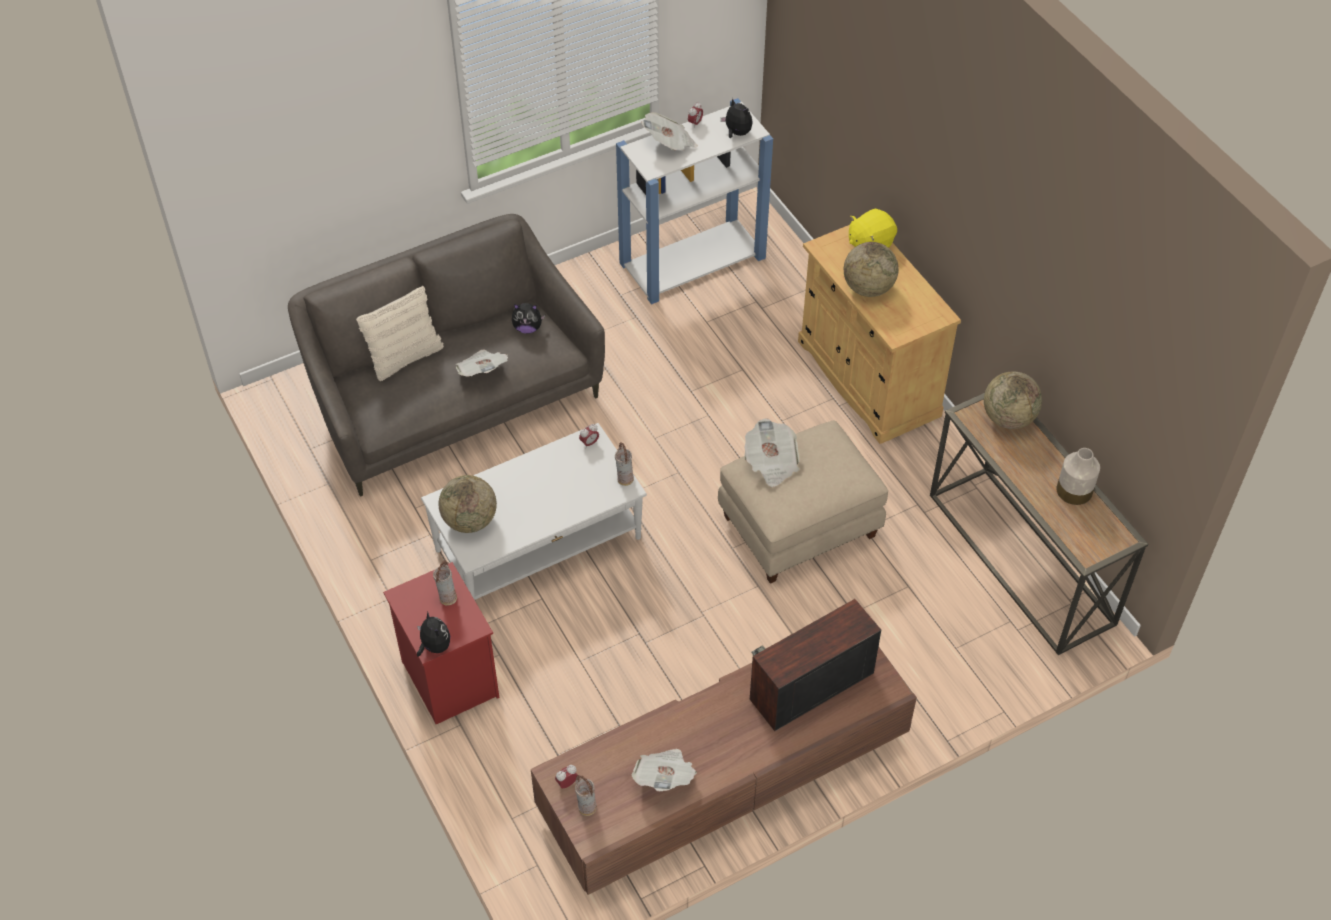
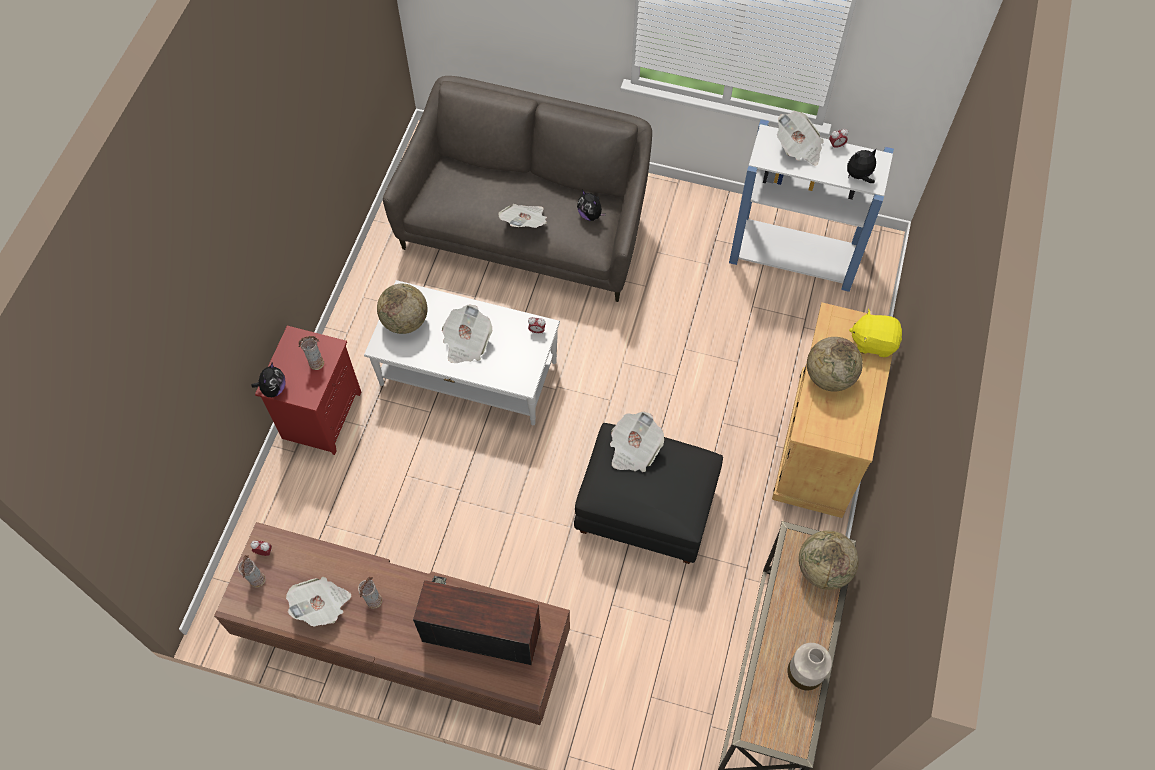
camera: 45 degrees right, 10 degrees up
(405, 358) = (491, 174): beige pillow -> none
(542, 496) = (466, 343): none -> newspaper
(624, 480) = (529, 376): vase -> vase (373, 600)
(736, 133) = (859, 176): plush toy -> plush toy turned 105 degrees counterclockwise
(799, 528) = (645, 510): beige ottoman -> black ottoman

